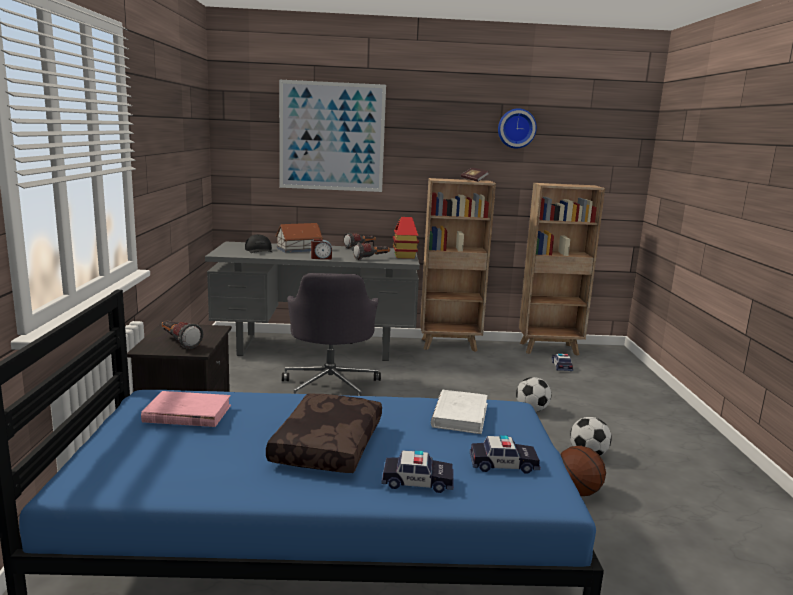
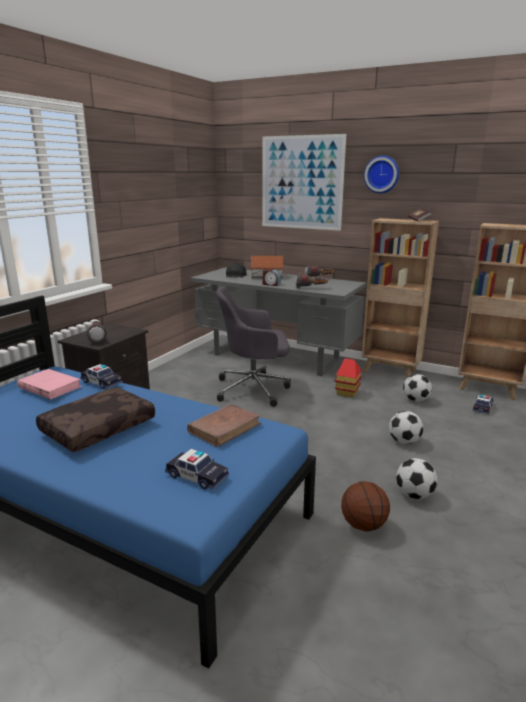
camera: 30 degrees right, 5 degrees up
(331, 387) = (254, 389): grey office chair -> grey office chair turned 60 degrees clockwise
(404, 256) = (343, 288): toy house -> toy house (347, 392)
(417, 481) = (112, 471): toy car -> toy car (101, 382)
(460, 415) = (224, 428): white book -> brown book
(501, 369) = (415, 400): none -> football
(516, 128) = (469, 168): wall clock -> wall clock (382, 174)

